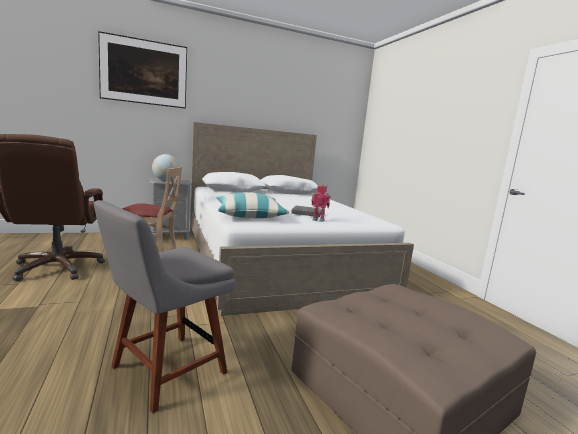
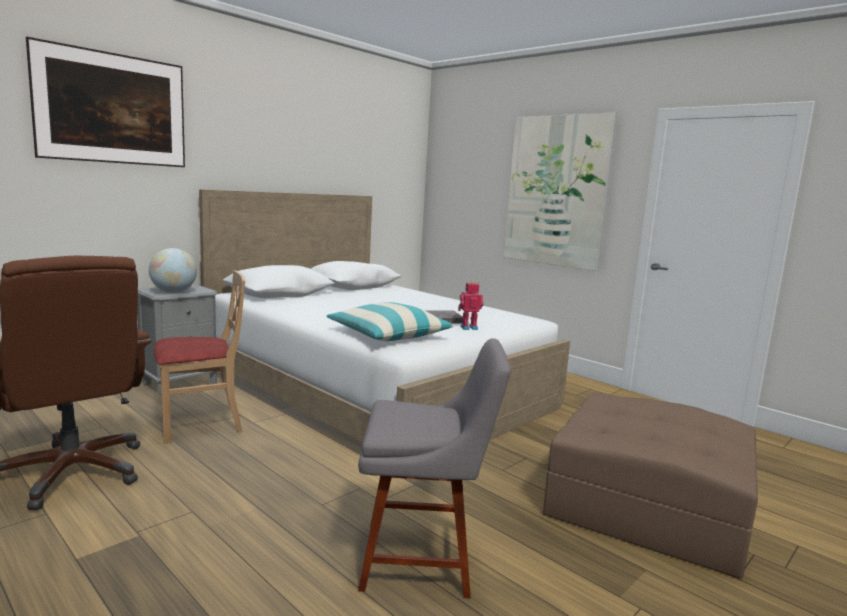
camera: 25 degrees left, 0 degrees up
(164, 372) = (424, 558): grey chair -> grey chair turned 105 degrees counterclockwise
(443, 129) = (556, 191): none -> picture

